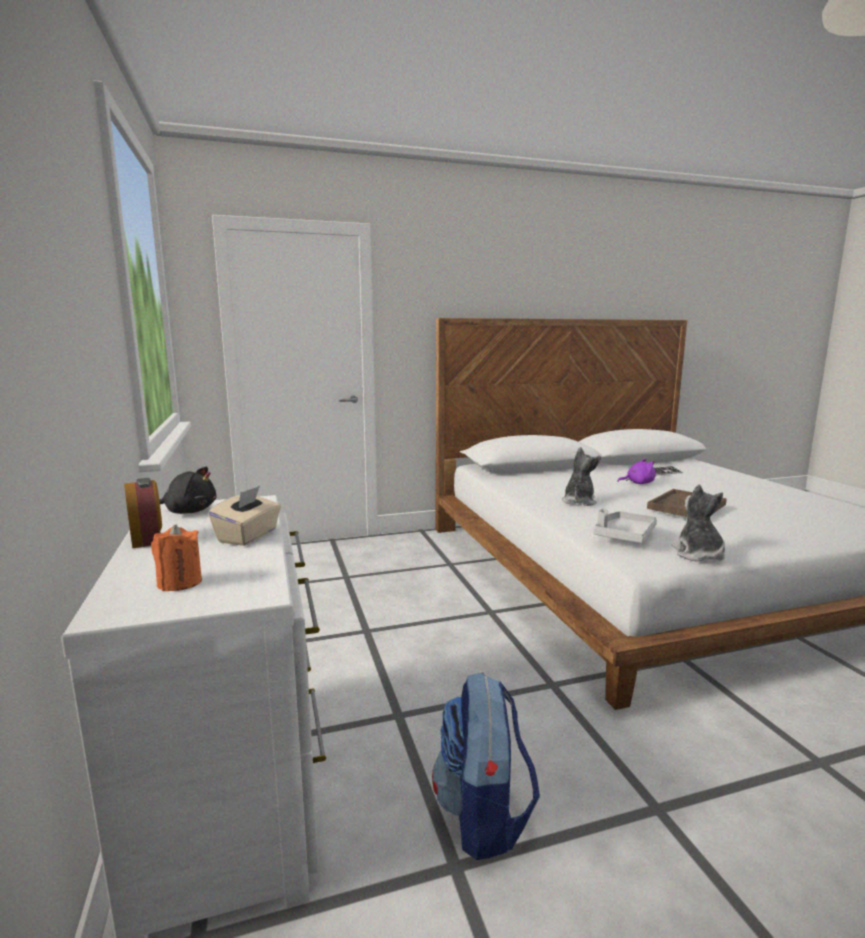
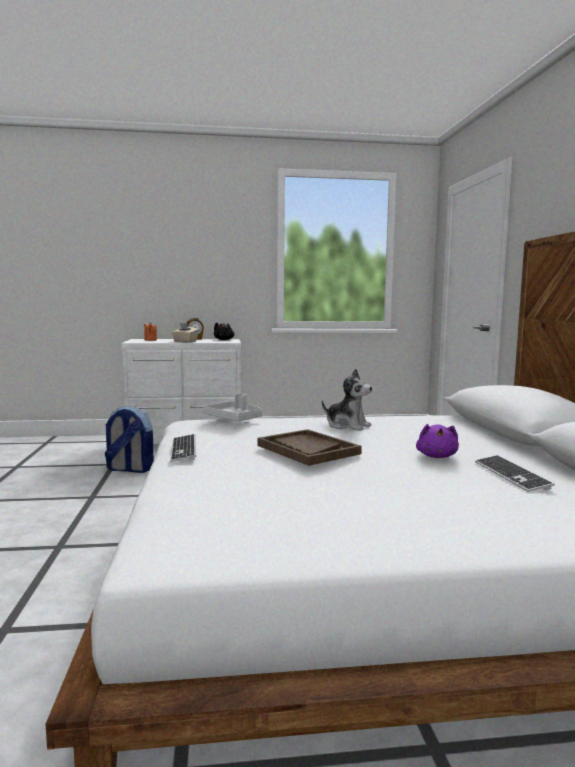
camera: 100 degrees right, 5 degrees down
(698, 554) = (186, 433): plush toy -> none
(755, 545) = (183, 450): none -> keyboard

